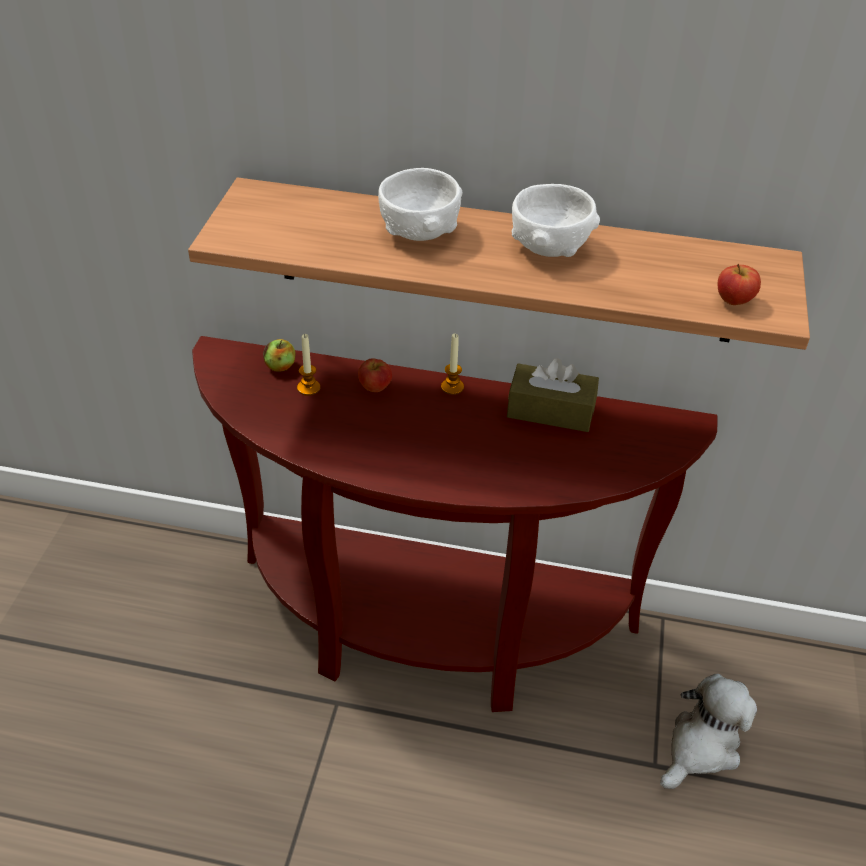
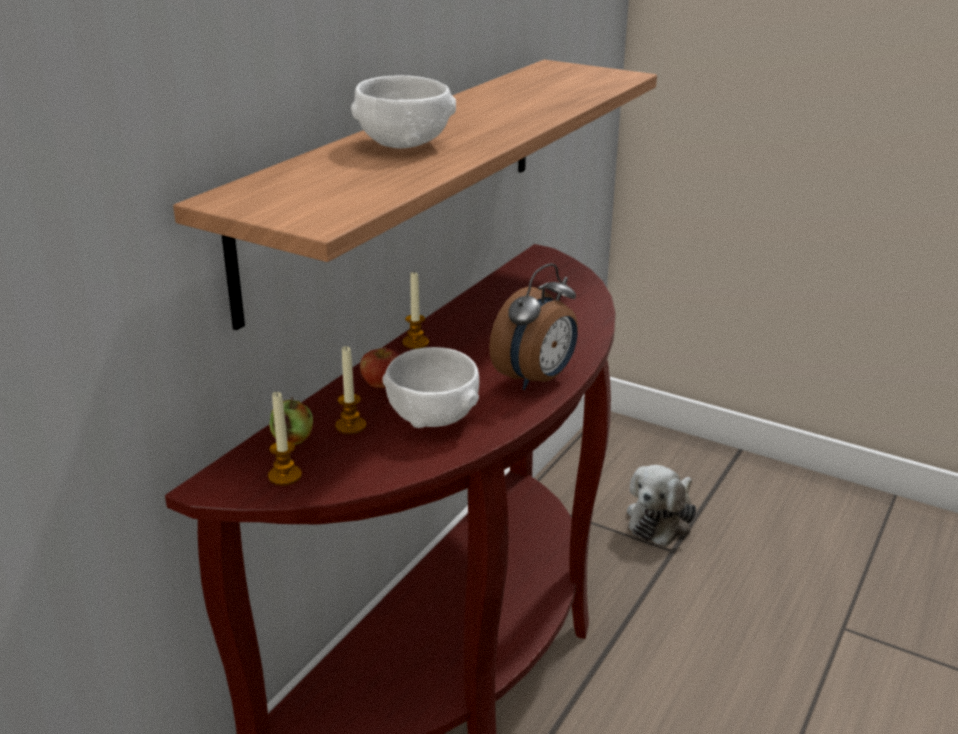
camera: 70 degrees left, 15 degrees down
(235, 376) = (285, 476): none -> candle
(424, 470) = (536, 379): none -> alarm clock
(550, 247) = (477, 110): white bowl -> white bowl (433, 417)
(550, 410) = (486, 304): brown tissue box -> none
(701, 746) = (661, 519): plush toy -> plush toy turned 120 degrees counterclockwise
(734, 301) = (600, 80): apple -> none

